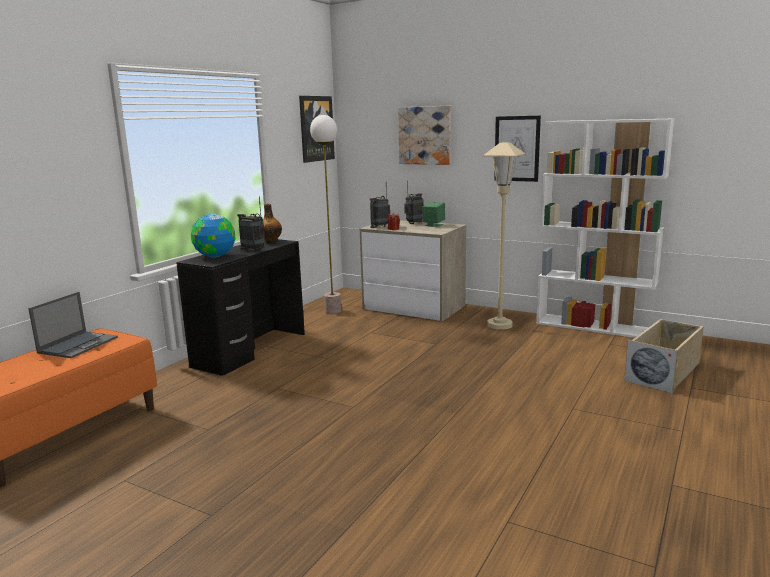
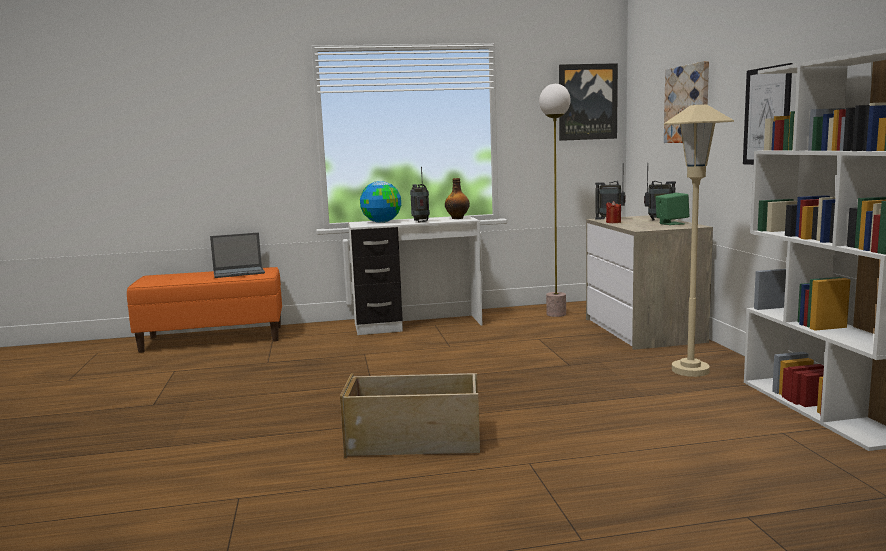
camera: 50 degrees right, 5 degrees down
(251, 350) = (418, 325): black desk -> white desk
(663, 371) = (763, 486): beige storage box -> beige storage box (415, 441)

